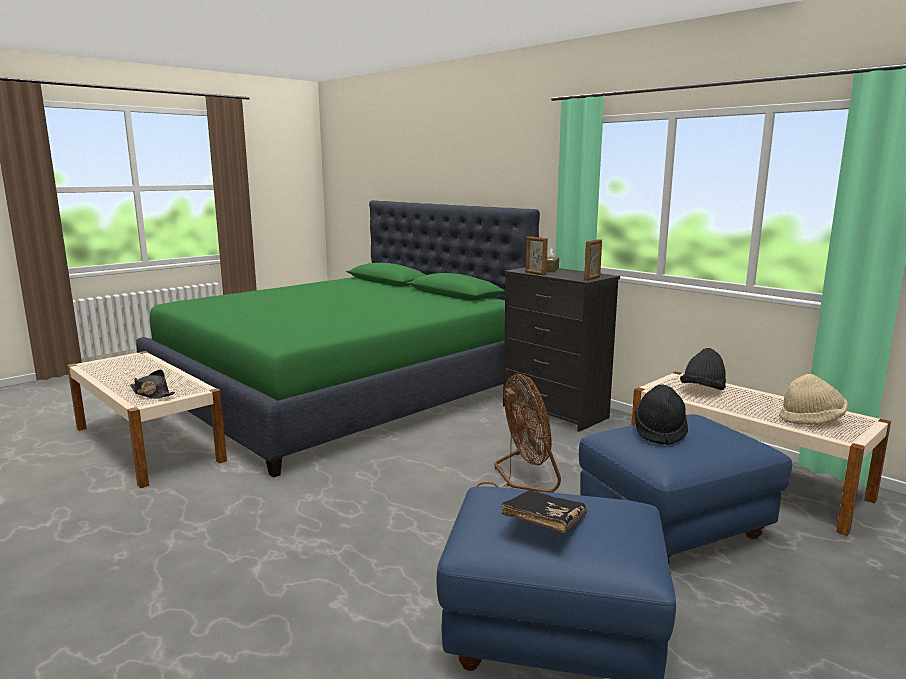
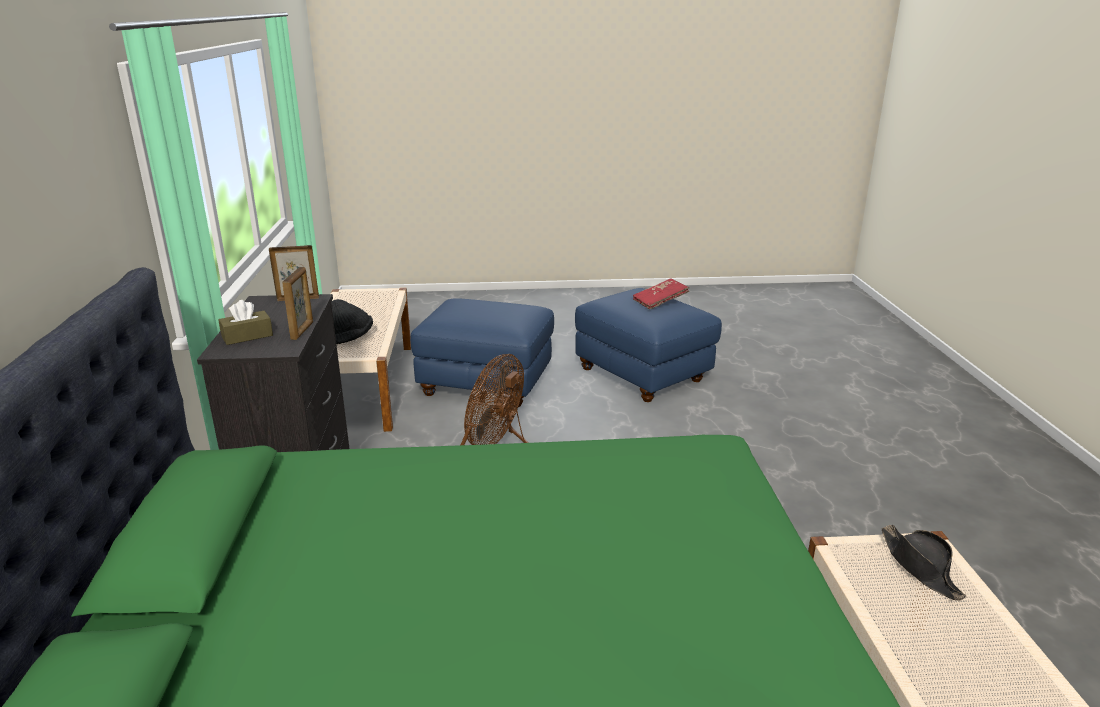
camera: 140 degrees left, 10 degrees up
(544, 524) = (660, 302): black book -> red book
(659, 432) = (496, 314): black hat -> none
(811, 420) = (370, 302): beige hat -> none

